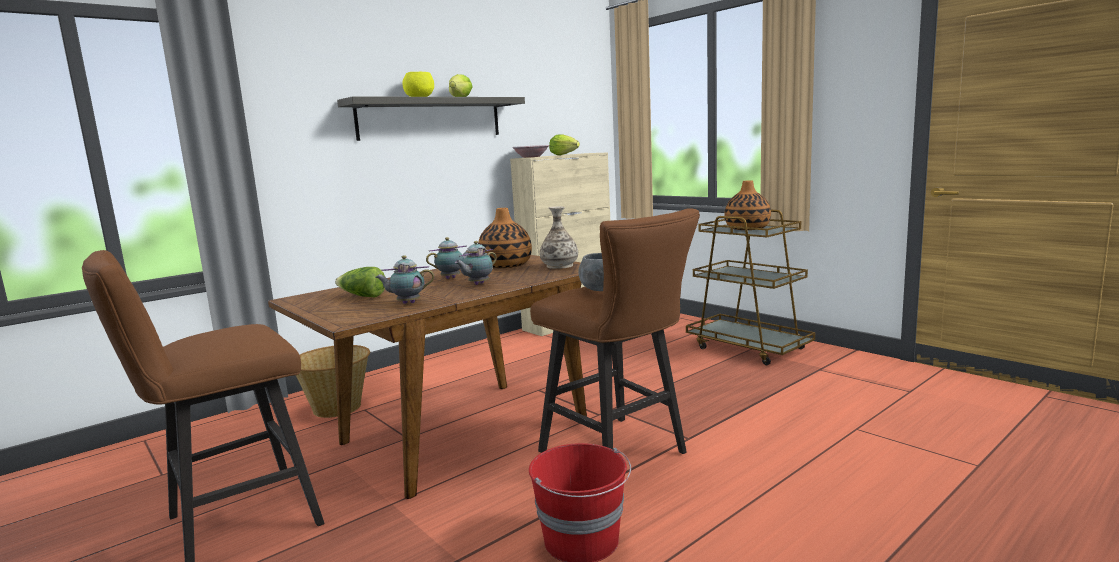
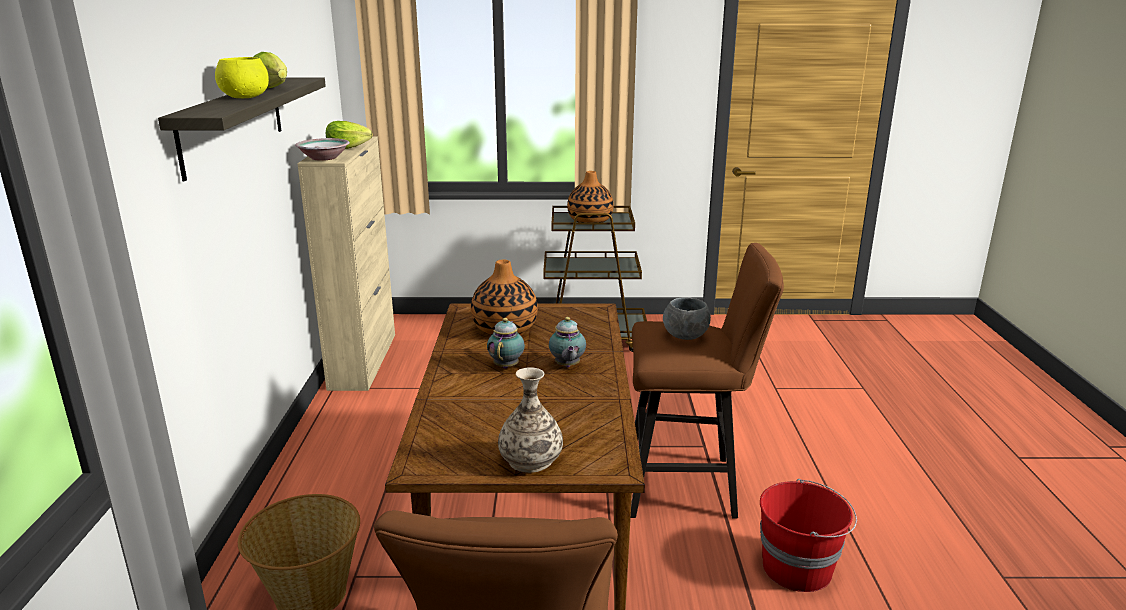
camera: 50 degrees left, 10 degrees up
(362, 296) = (499, 428): lettuce -> none
(407, 303) = (585, 418): teapot -> none
(559, 266) = (564, 314): vase -> vase (531, 460)

